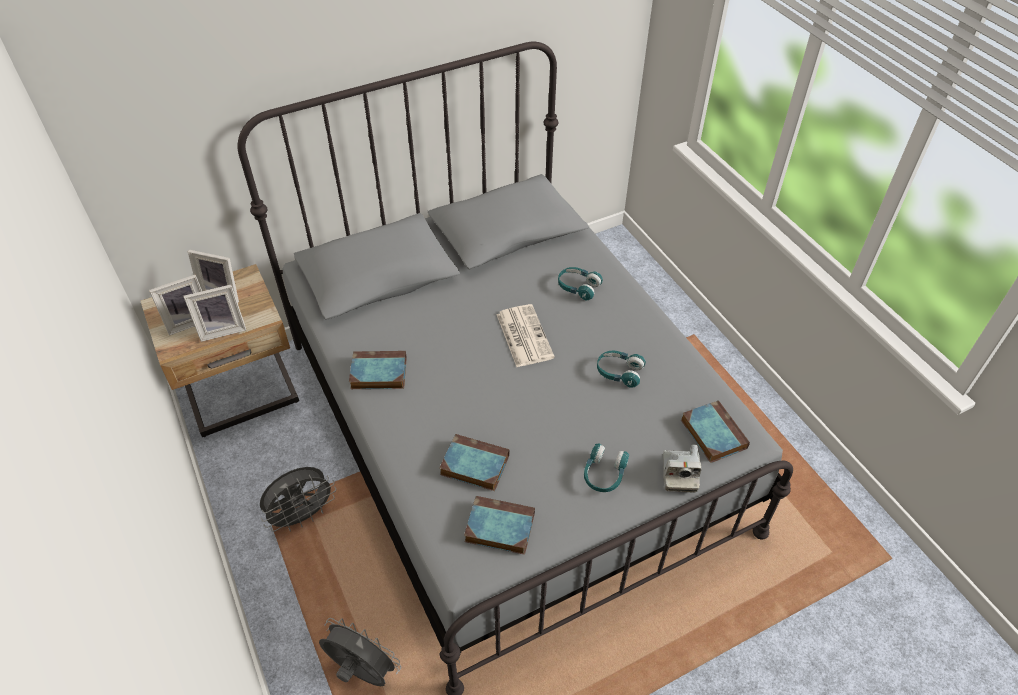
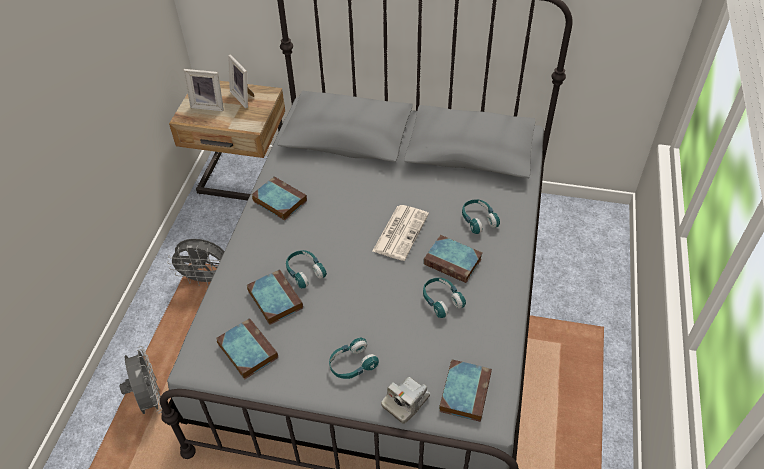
camera: 40 degrees right, 0 degrees up
(222, 329) = (222, 120): picture frame -> none
(476, 423) = (305, 272): none -> turquoise headphones
(595, 334) = (454, 262): none -> book

